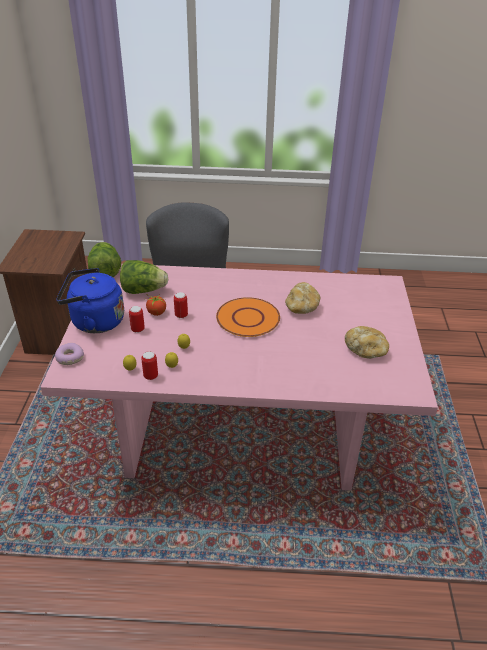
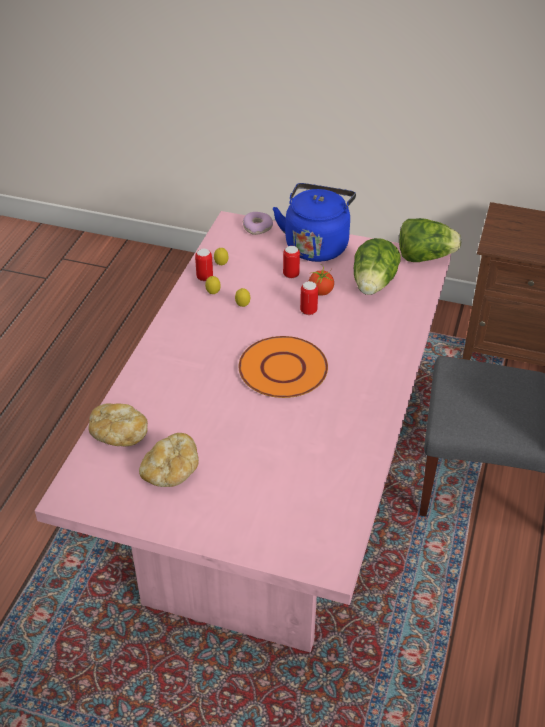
camera: 105 degrees right, 5 degrees up
(301, 307) = (292, 429): bread -> bread (118, 434)

